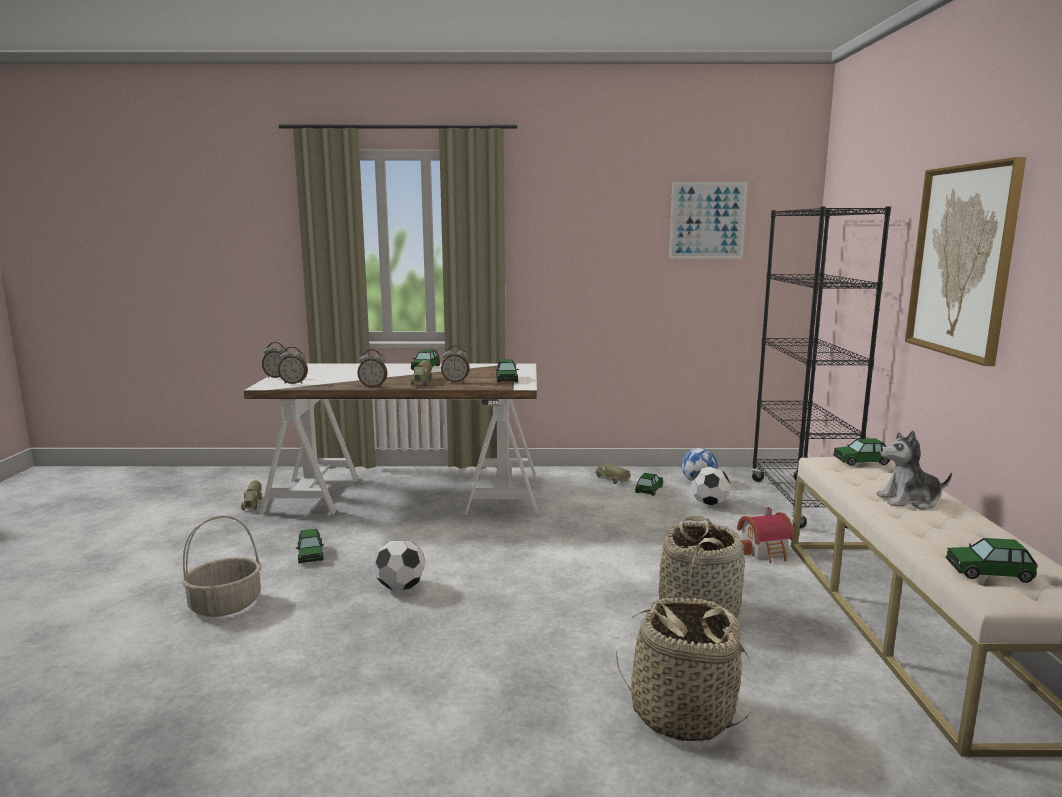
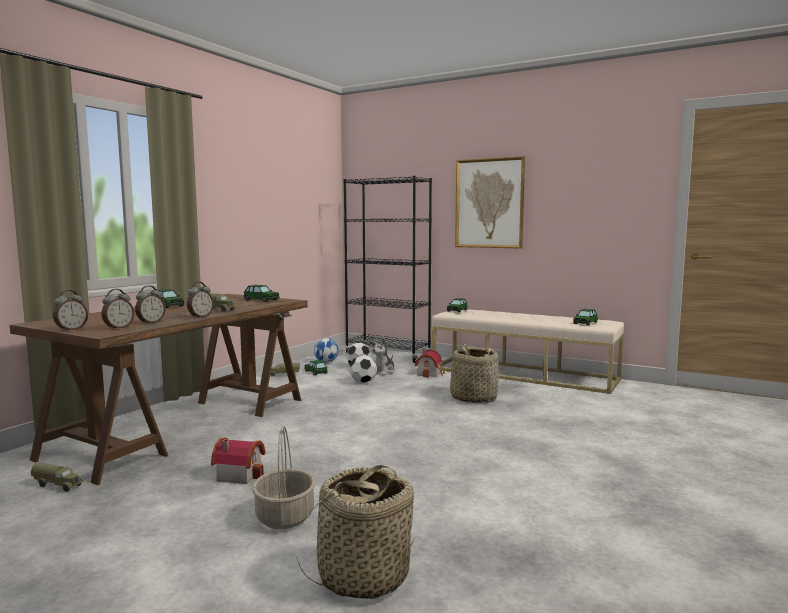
camera: 60 degrees left, 5 degrees down
(310, 555) = (239, 474): toy car -> toy house
(400, 587) = (349, 453): football -> football (363, 382)
(408, 494) = (184, 425): white desk -> brown desk
(455, 381) = (238, 306): alarm clock -> alarm clock (150, 322)
(681, 713) = (555, 421): basket -> basket (363, 576)
(707, 220) = (298, 184): picture -> none
(909, 501) = (509, 316): plush toy -> plush toy (383, 372)

